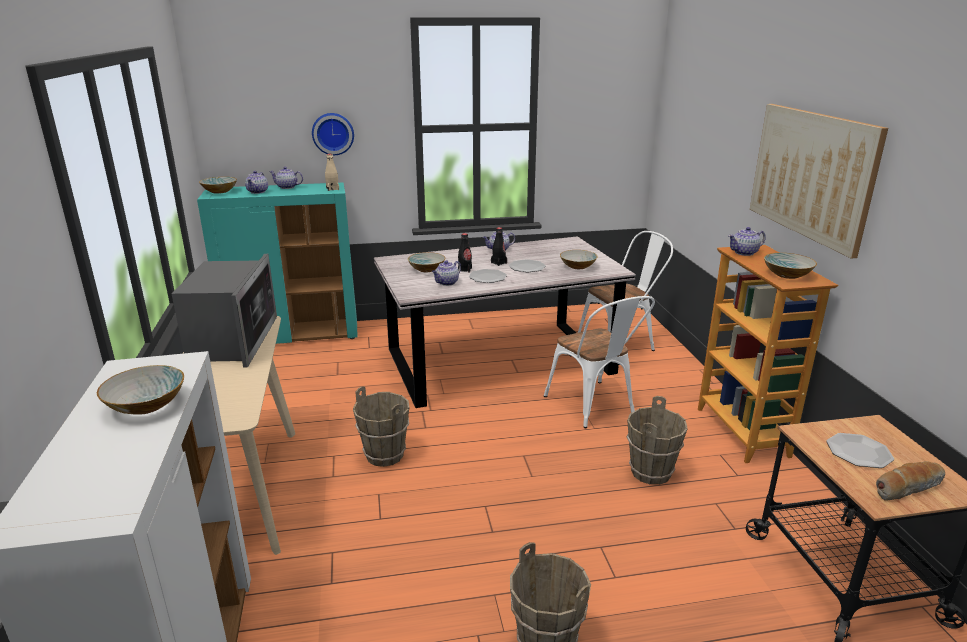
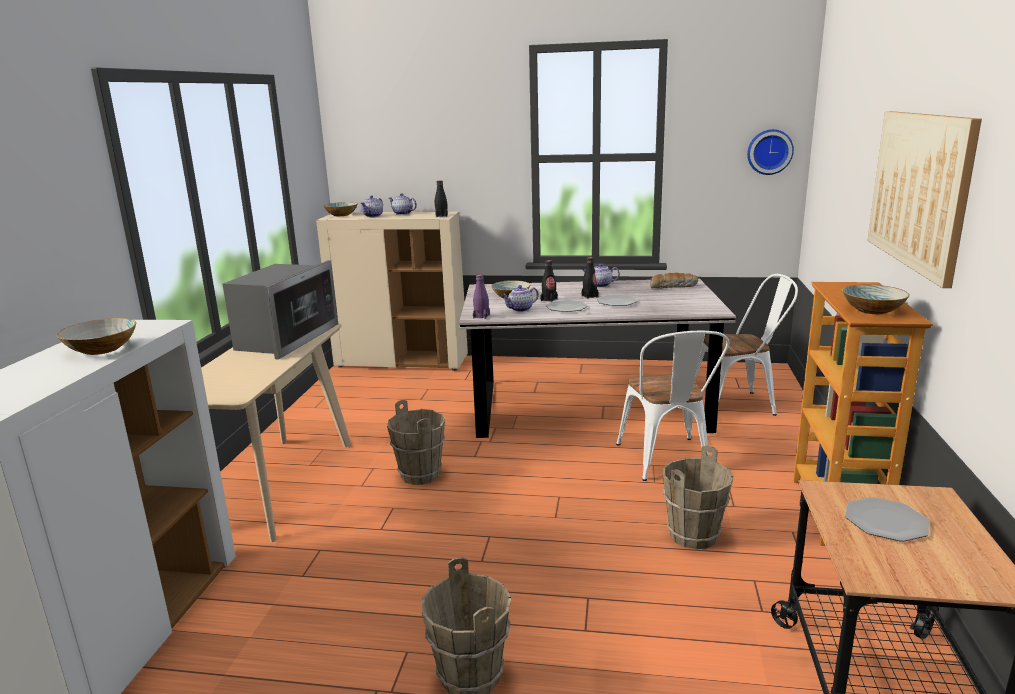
camera: 20 degrees right, 5 degrees down
(294, 335) = (402, 362): turquoise cabinet -> beige cabinet
(332, 189) = (441, 216): beige bottle -> black bottle
(333, 133) = (450, 162): wall clock -> wall clock (769, 152)
(416, 294) = (481, 316): none -> purple bottle
(577, 266) = (674, 304): bowl -> none
(744, 253) = (841, 288): teapot -> none
(907, 487) = (923, 567): bread -> bread (673, 286)

